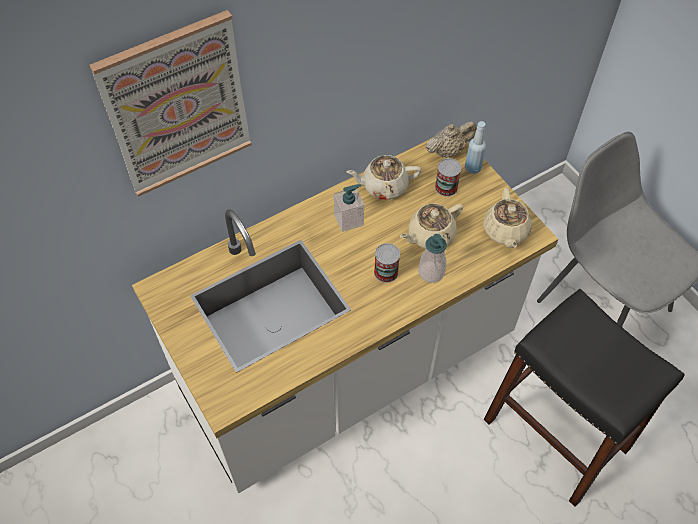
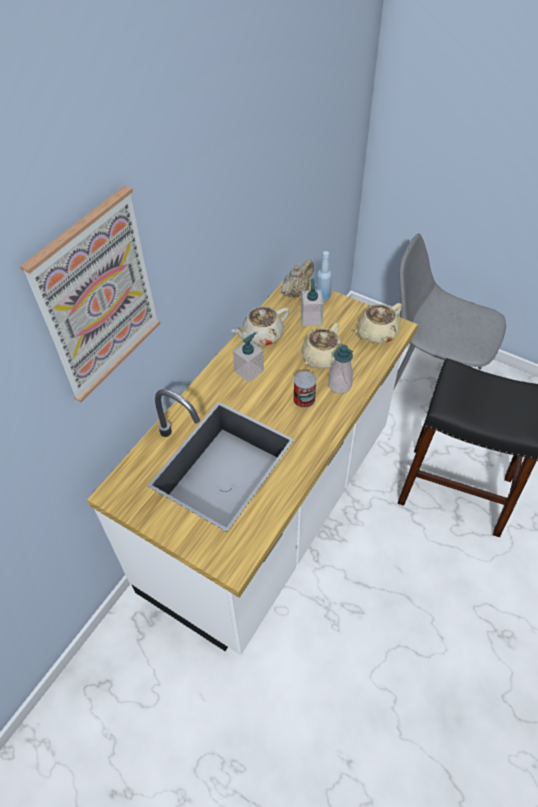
camera: 25 degrees left, 5 degrees down
(446, 187) = (311, 318): can -> soap dispenser
(505, 231) = (376, 333): beige teapot -> beige teapot turned 75 degrees clockwise

